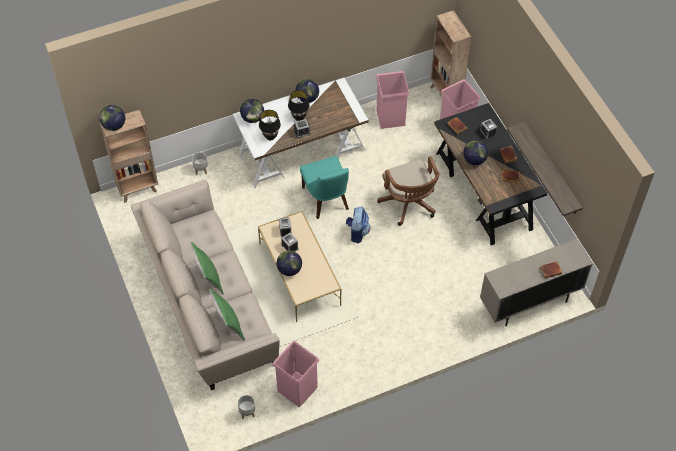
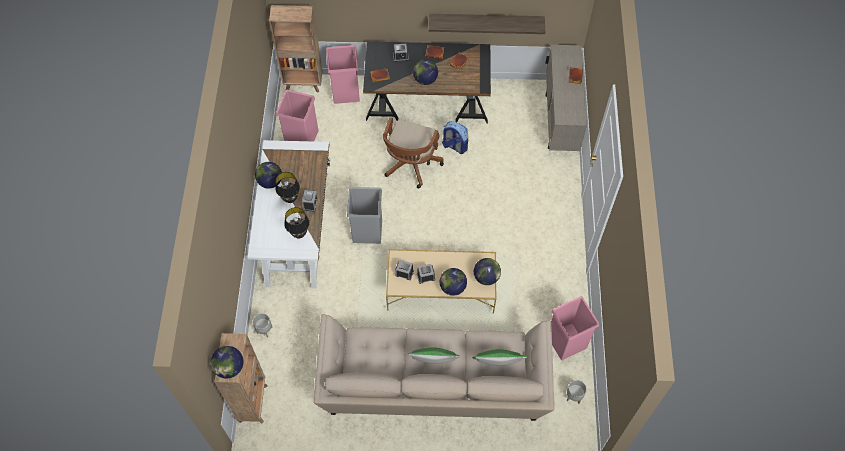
camera: 65 degrees left, 5 degrees up
(252, 118) = (265, 241): globe -> globe (486, 277)
(326, 200) = (367, 231): turquoise chair -> grey trash can
(357, 232) = (418, 220): backpack -> backpack (454, 146)
(409, 205) = (411, 165): brown office chair -> brown office chair turned 105 degrees clockwise

